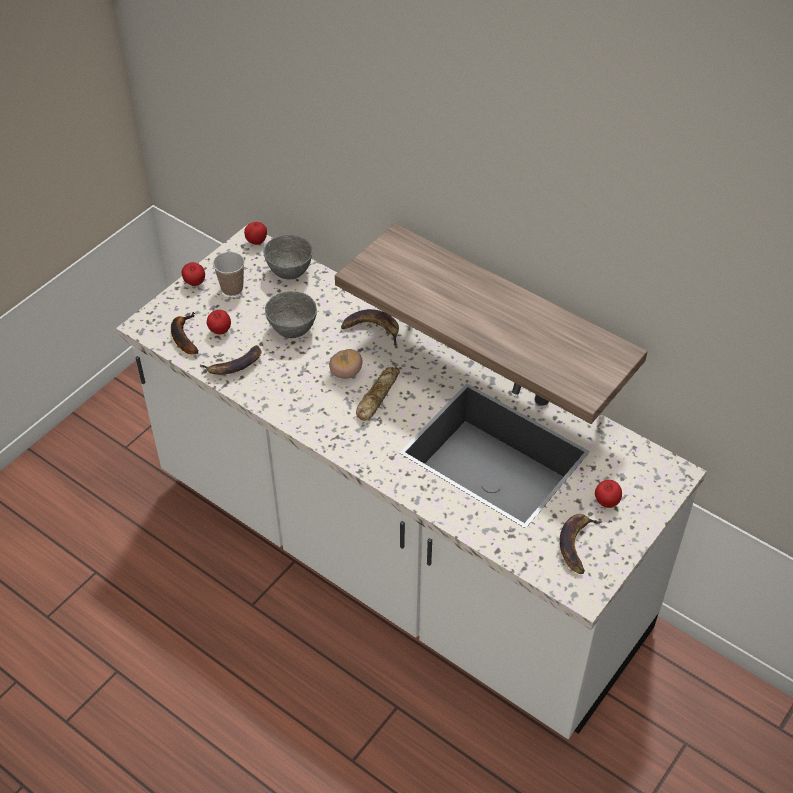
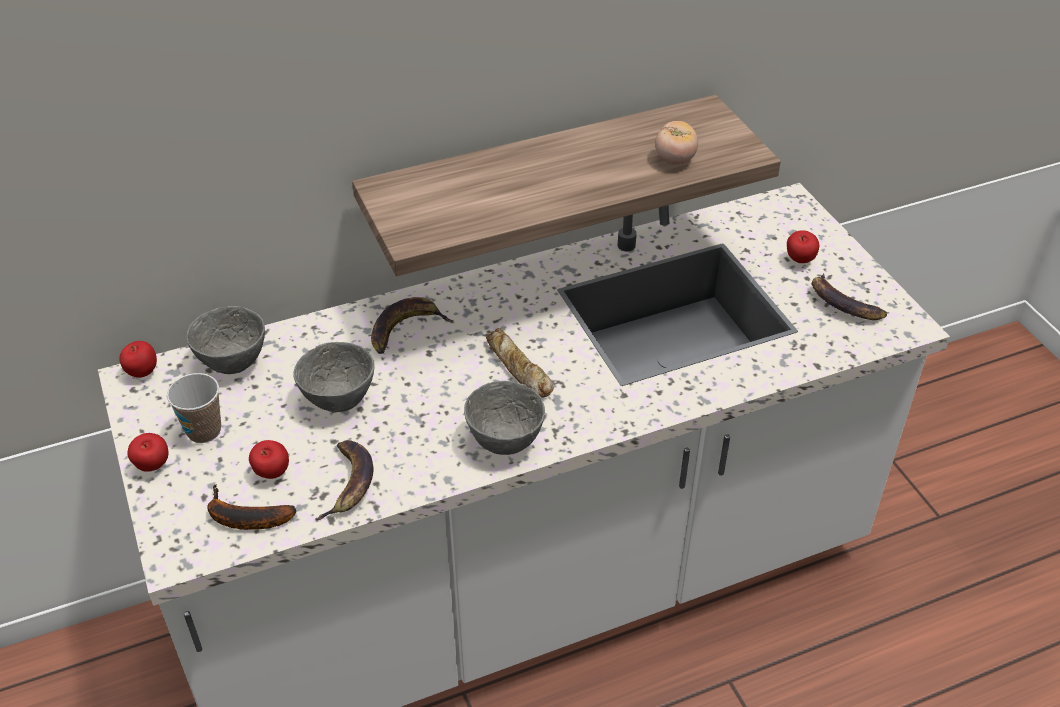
camera: 60 degrees left, 5 degrees down
(310, 417) = (504, 442): none -> grey bowl
(346, 373) = (457, 380): tomato -> tomato (675, 159)

